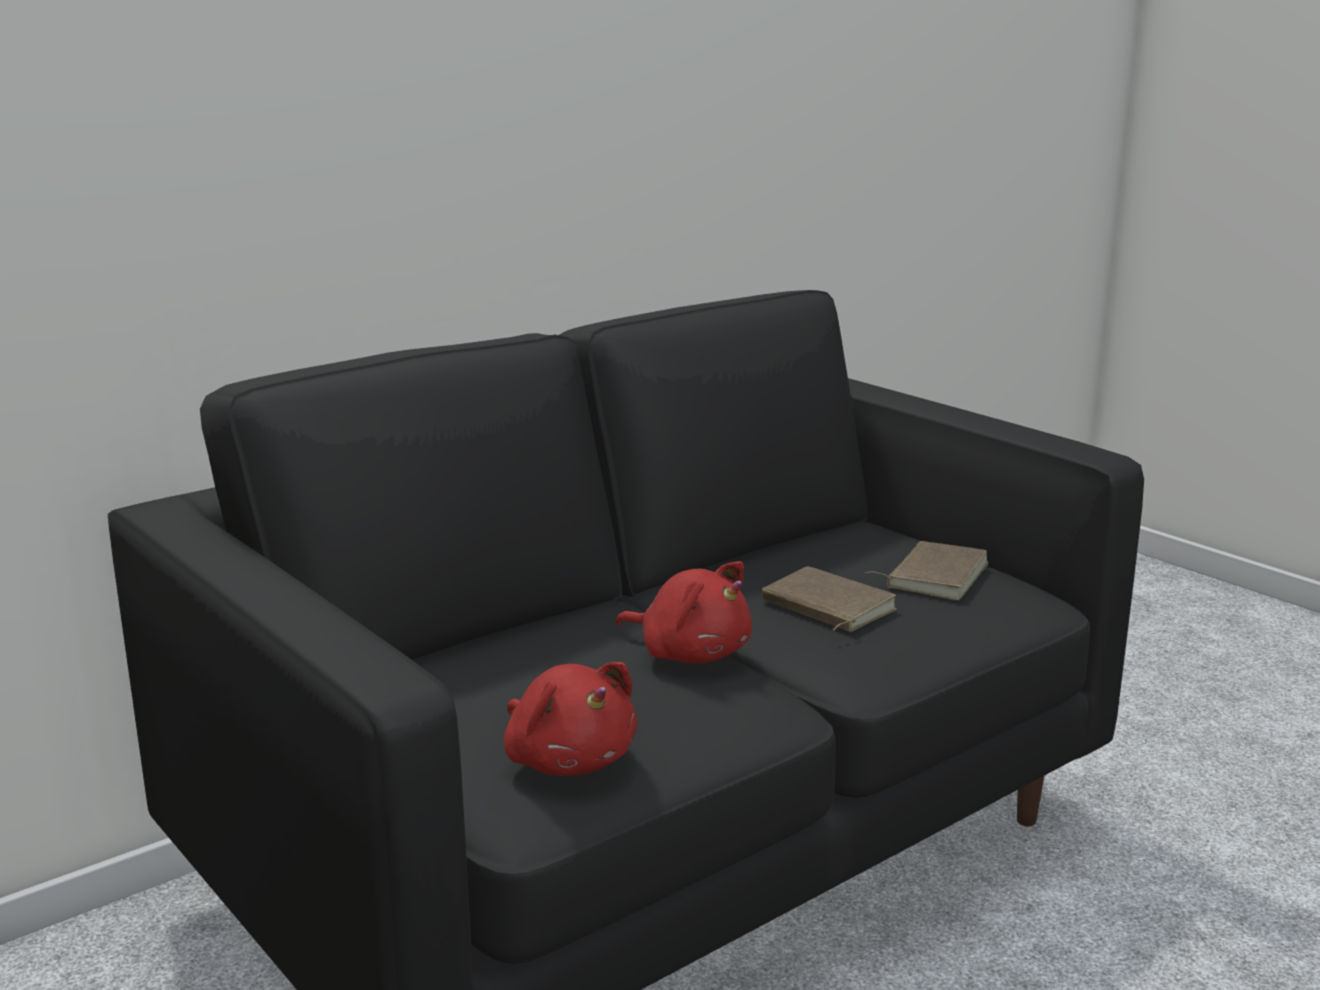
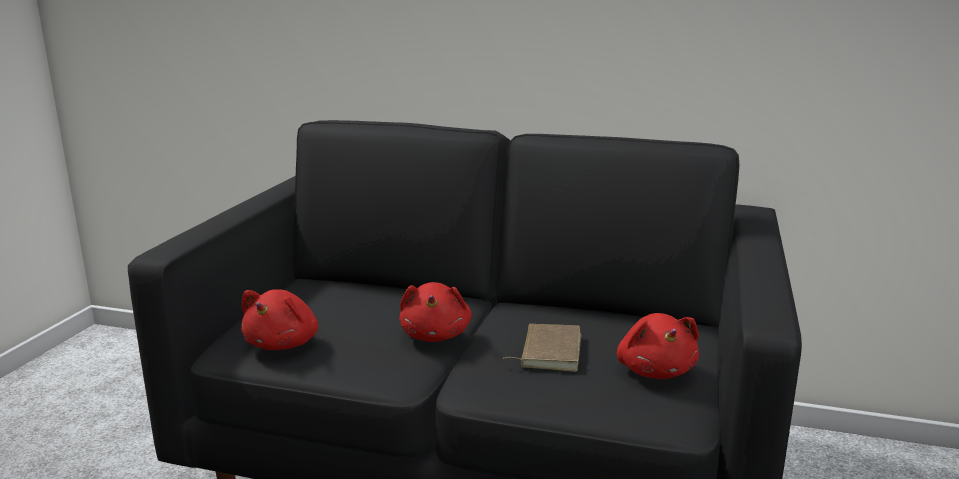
camera: 55 degrees right, 0 degrees up
(934, 576) = (655, 370): brown book -> red plush toy

